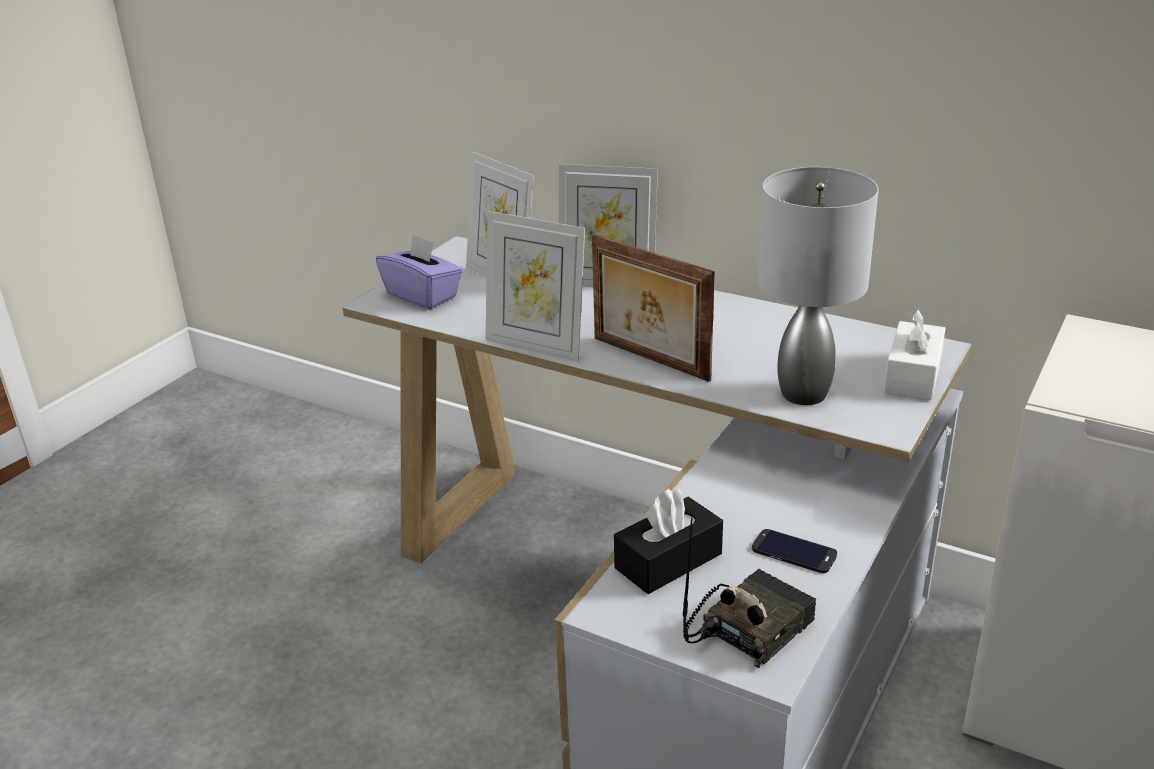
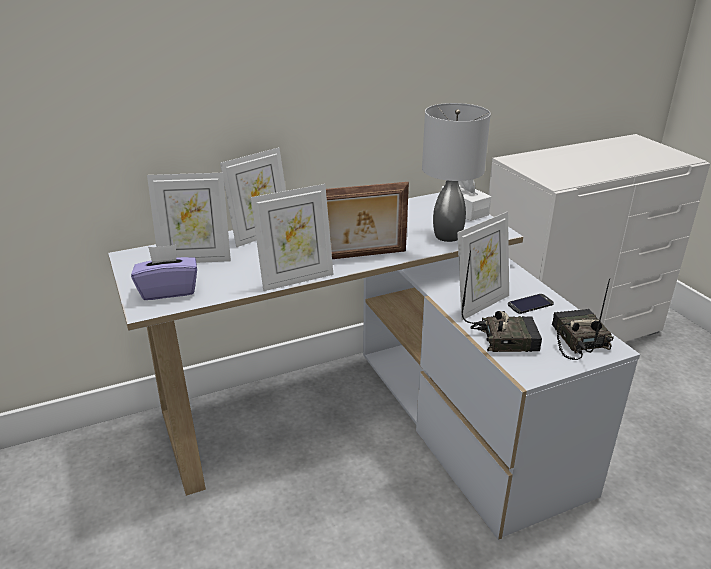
camera: 55 degrees left, 0 degrees up
(668, 561) = (505, 338): black tissue box -> radio
(730, 509) = (480, 304): none -> picture frame

